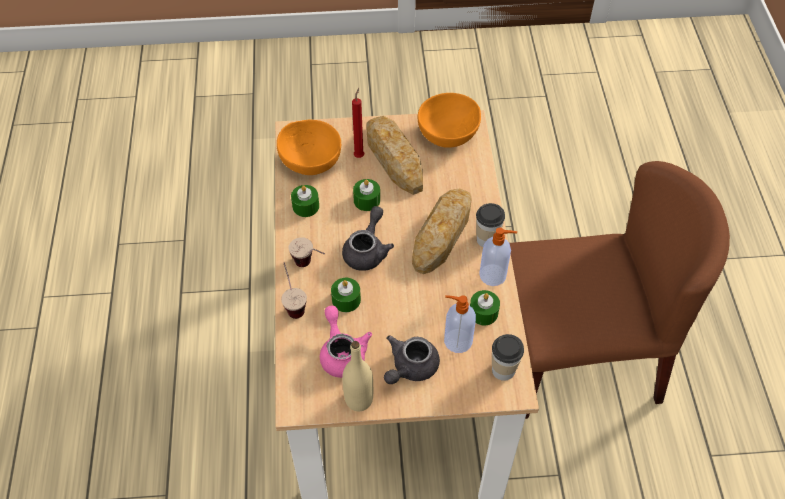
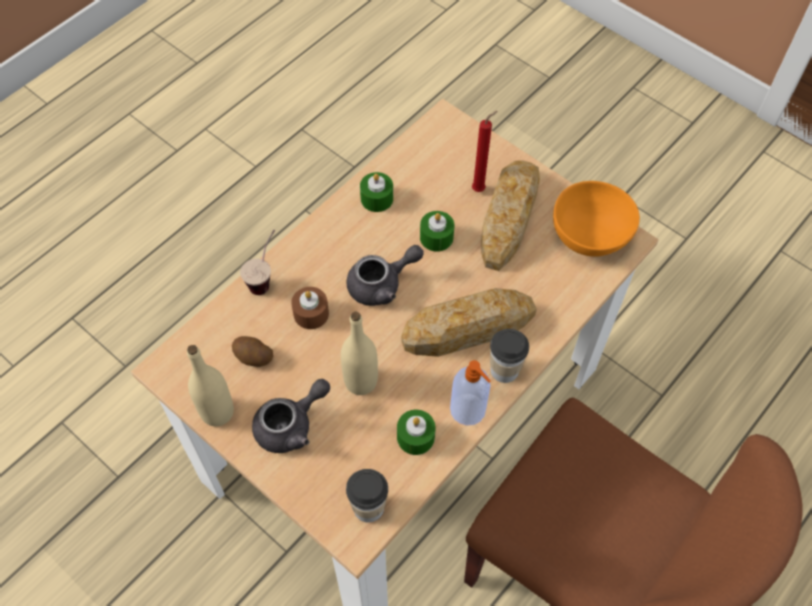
camera: 45 degrees right, 5 degrees up
(310, 160) = (430, 159): orange bowl -> none
(310, 266) = (317, 256): cup -> none
(342, 352) = (253, 357): pink teapot -> potato
(346, 300) = (311, 313): green candle -> brown candle
(410, 367) = (291, 425): grey teapot -> grey teapot turned 150 degrees clockwise
(419, 311) = (361, 381): none -> beige bottle
(457, 341) = (360, 440): soap dispenser -> none

